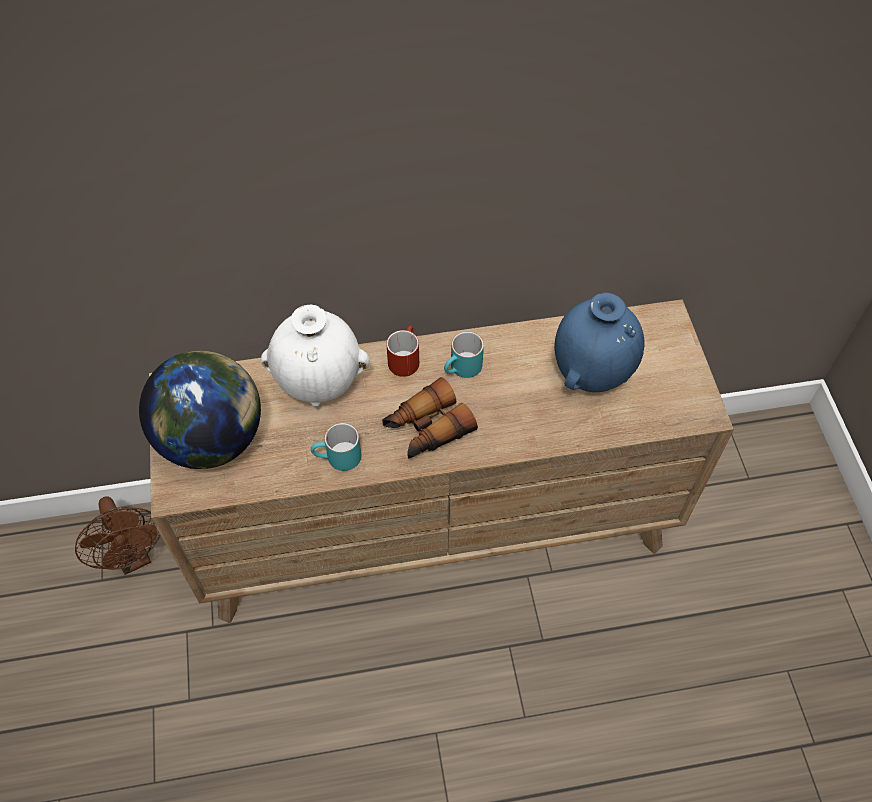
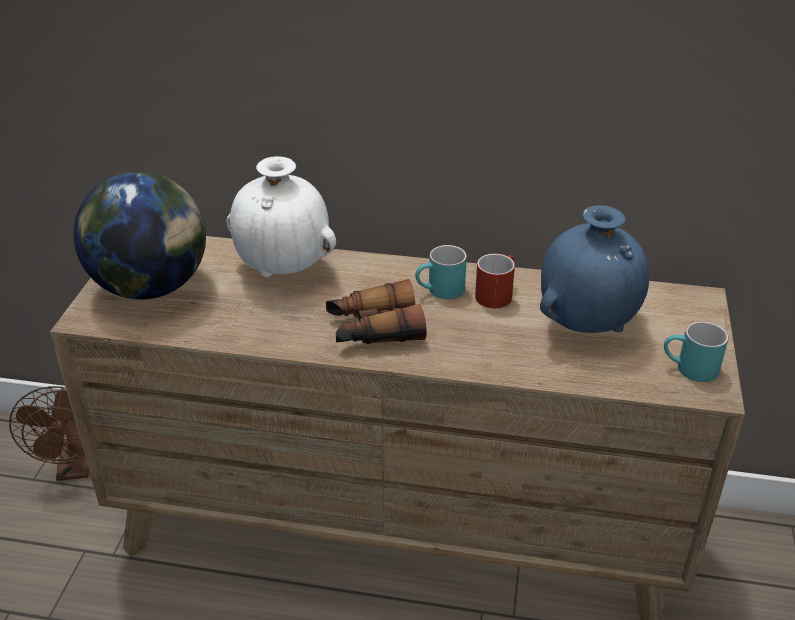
camera: 20 degrees right, 20 degrees down
(337, 458) = (264, 330): turquoise mug -> turquoise mug (689, 369)
(404, 358) = (383, 269): red mug -> red mug (496, 293)

